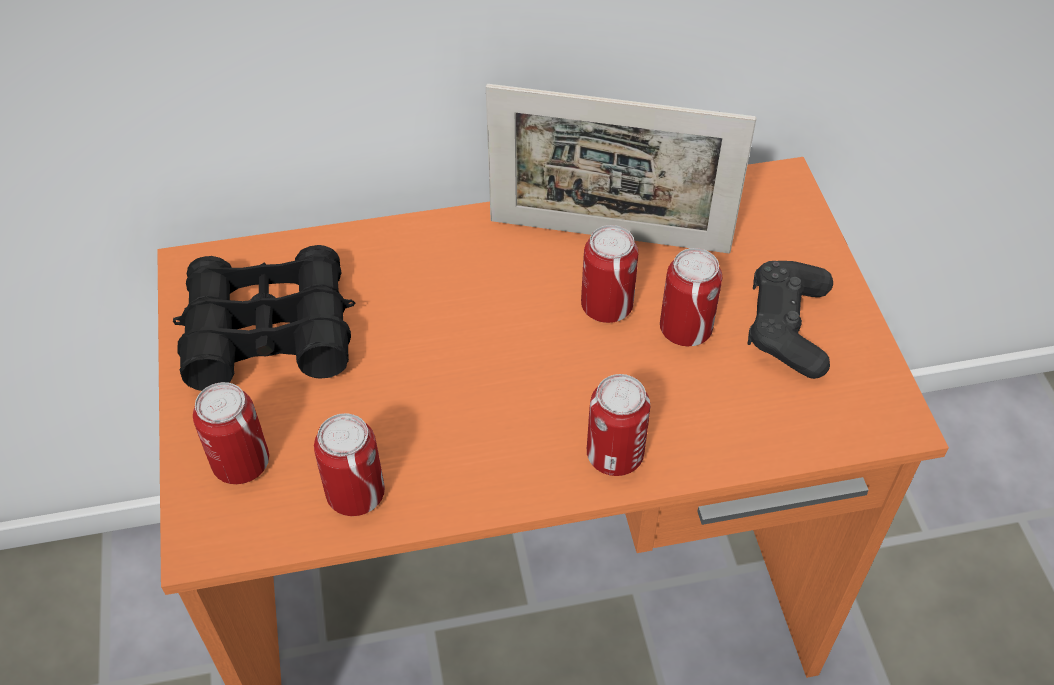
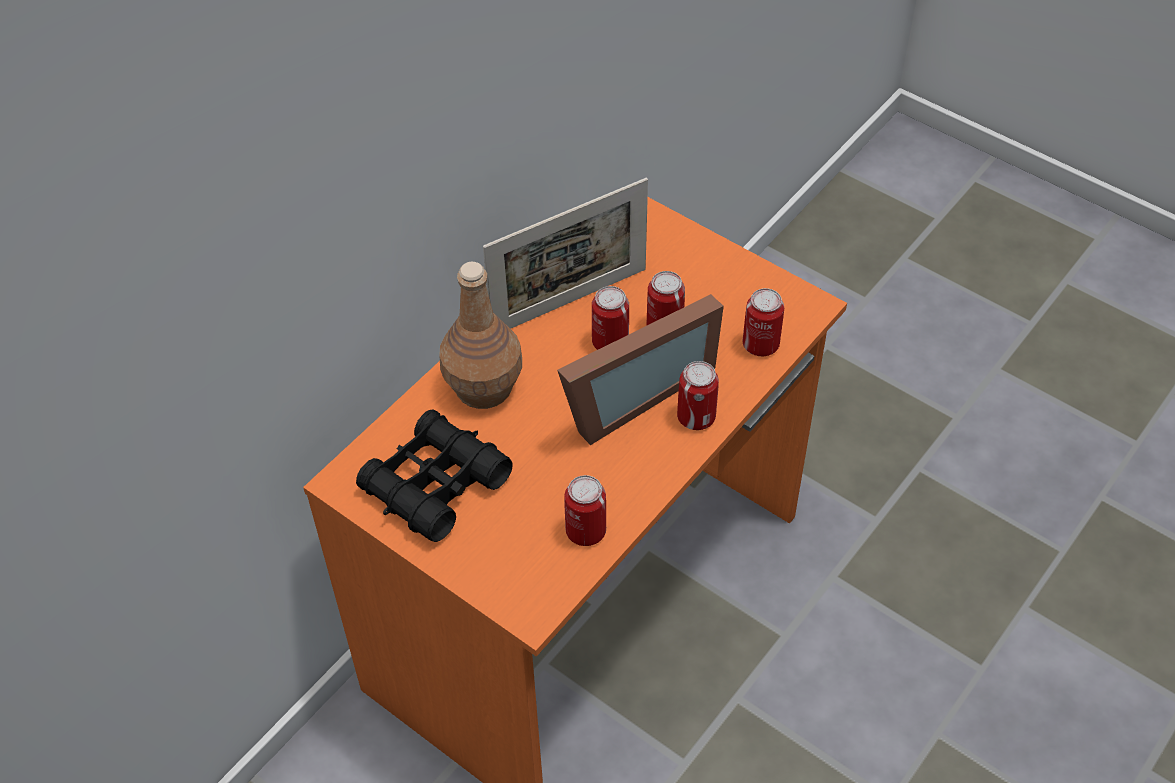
camera: 40 degrees left, 0 degrees up
(241, 463) = (505, 561): can -> can (760, 344)
(424, 265) = (482, 387): none -> brown bottle
(568, 376) = (630, 393): none -> picture frame
(787, 327) = (715, 291): black game controller -> none

